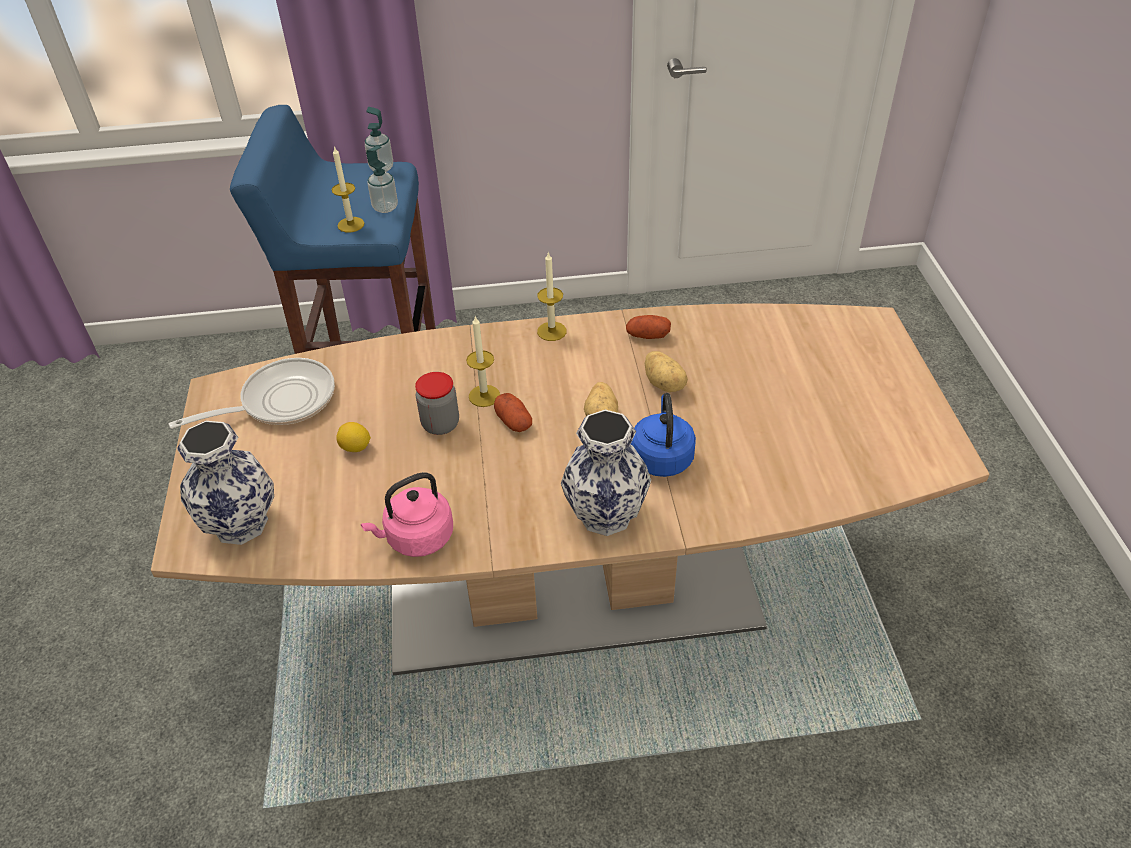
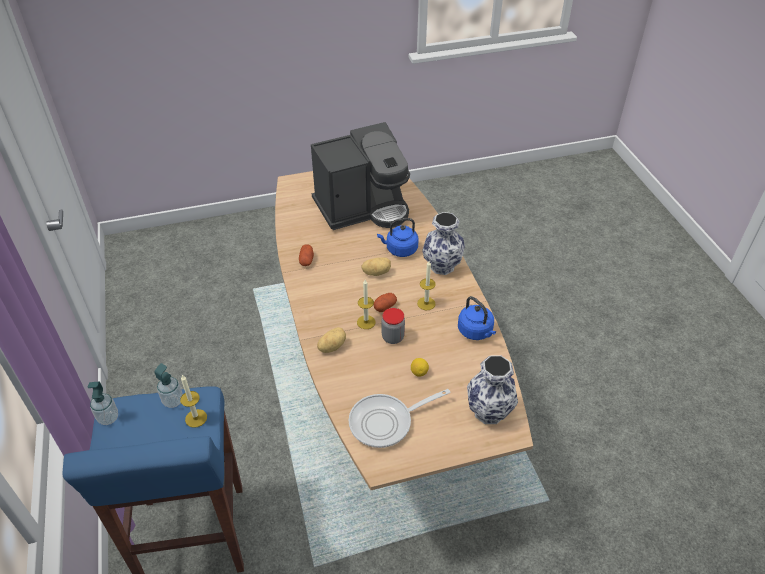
camera: 100 degrees left, 0 degrees up
(280, 401) = (386, 422): frying pan -> frying pan turned 75 degrees counterclockwise
(416, 538) = (476, 332): pink kettle -> blue kettle
(551, 331) = (305, 300): candle -> candle (426, 303)
(665, 384) = (346, 251): potato -> potato (331, 346)
(795, 415) = (363, 208): none -> coffee machine

